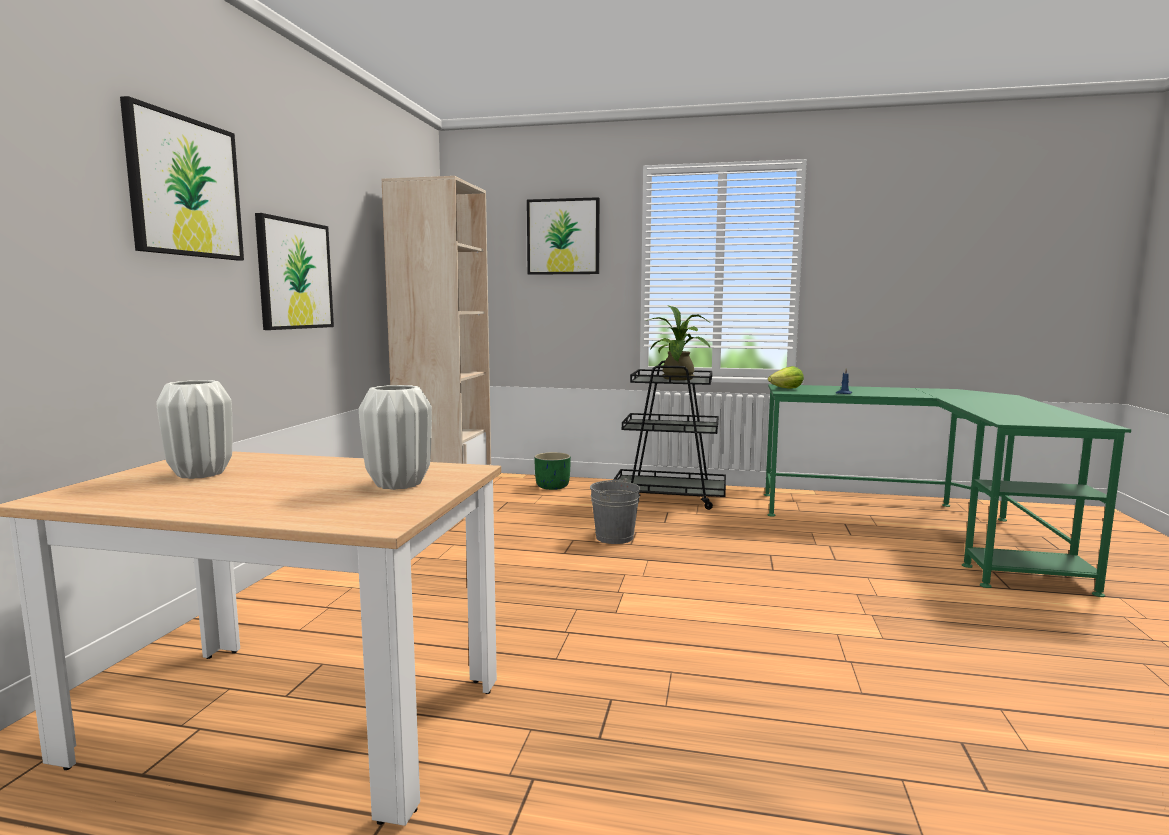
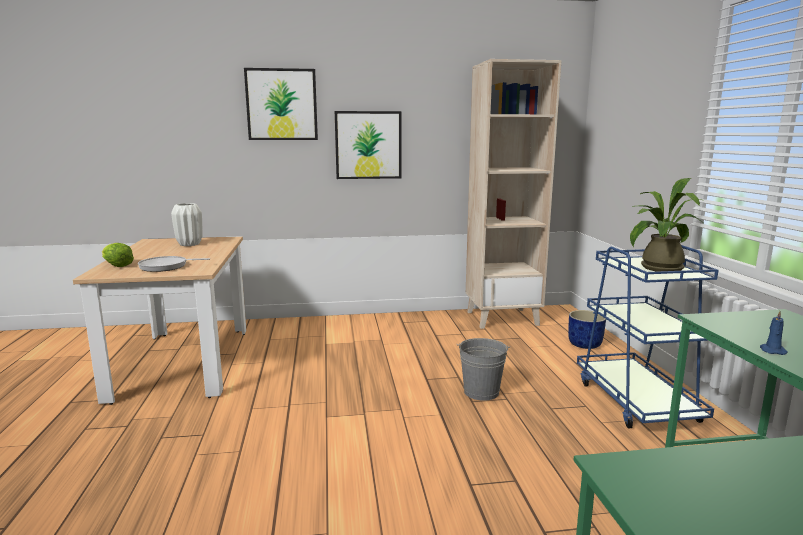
camera: 70 degrees right, 5 degrees up
(399, 484) = (166, 267): white vase -> frying pan
(552, 486) = (585, 344): green planter -> blue planter
(563, 237) = (652, 94): picture -> none
(670, 498) = (636, 401): black cart -> blue cart
(786, 389) = (743, 318): lettuce -> lettuce (117, 265)

